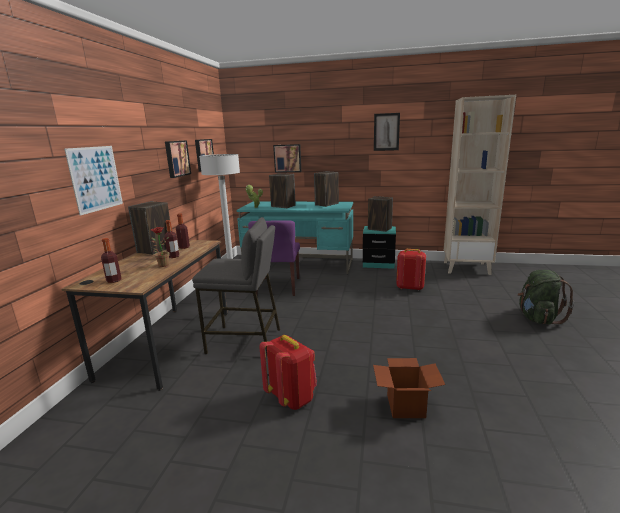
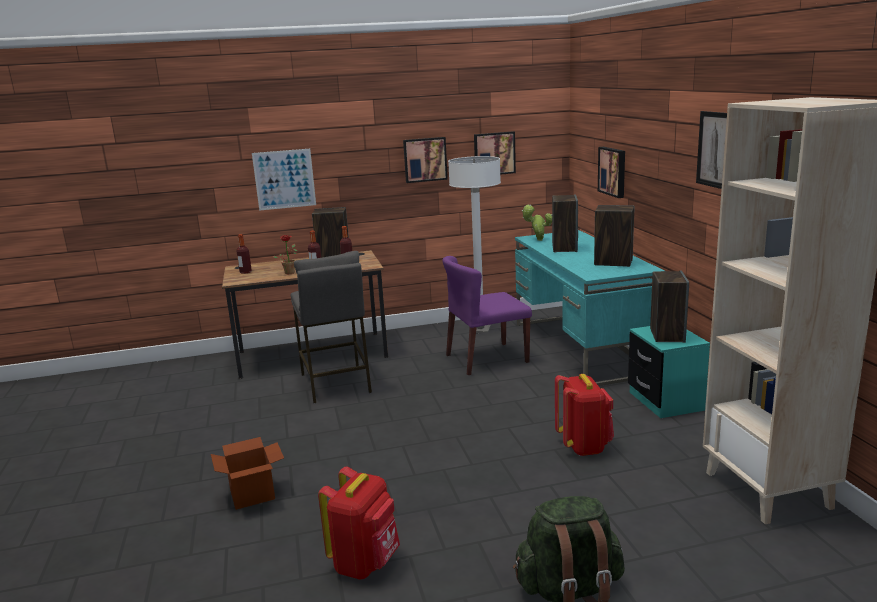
camera: 65 degrees right, 0 degrees up
(292, 398) = (246, 433): red backpack -> red backpack (365, 563)

